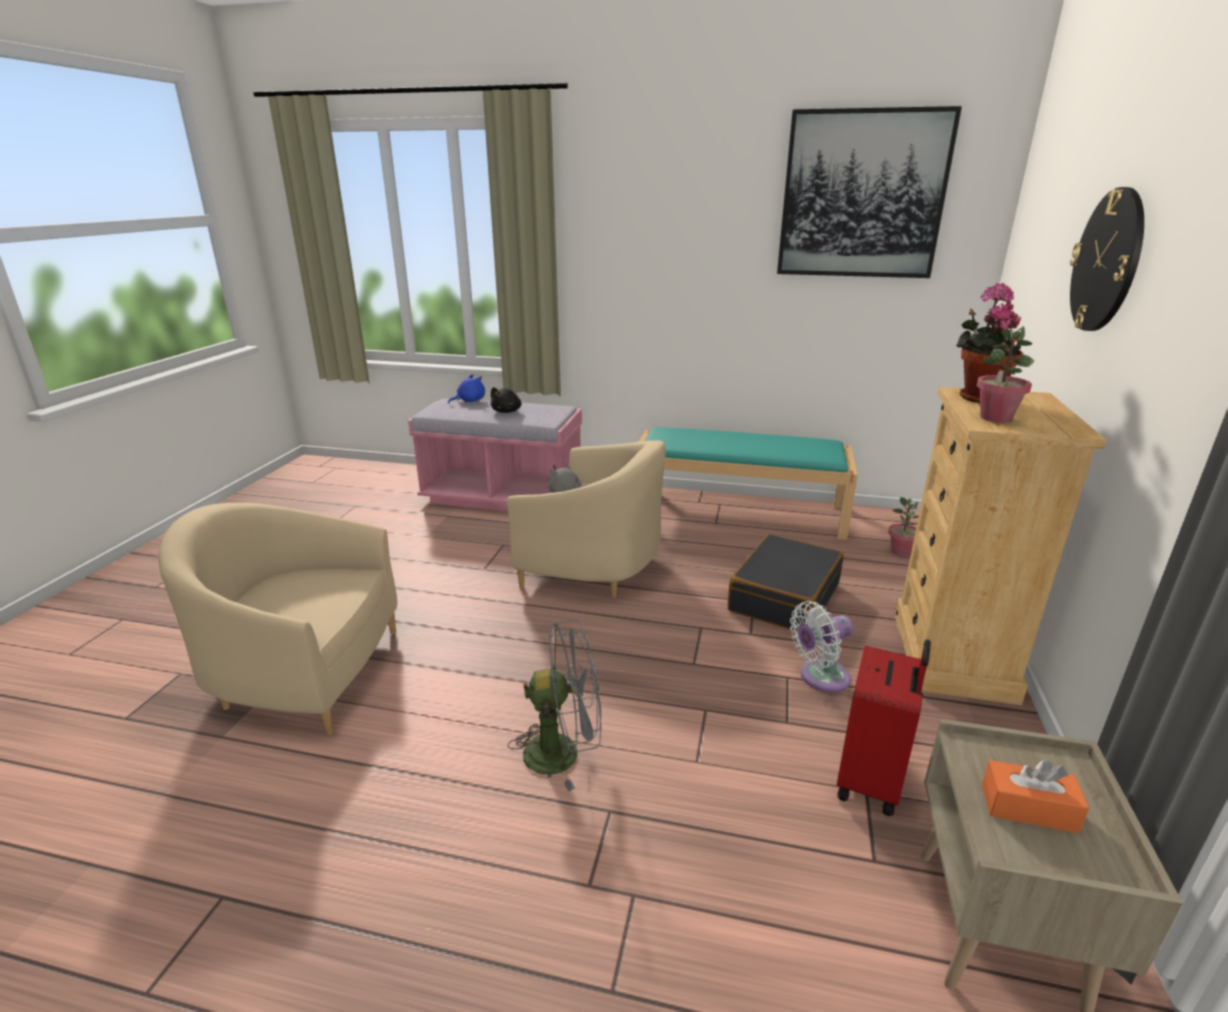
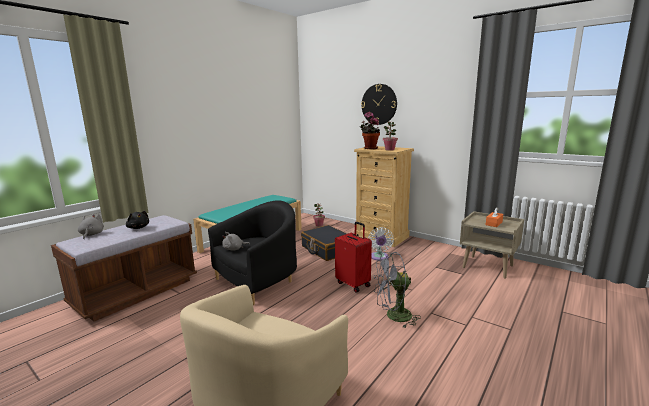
camera: 65 degrees left, 10 degrees down
(469, 401) = (91, 234): blue plush toy -> grey plush toy
(503, 497) = (136, 292): pink bench -> brown bench
(564, 752) = (393, 316): grey fan -> grey fan turned 120 degrees counterclockwise
(594, 567) = (258, 281): beige armchair -> black armchair
(862, 195) = (260, 91): picture -> none
(871, 781) = (432, 265): red suitcase -> red suitcase (353, 284)

